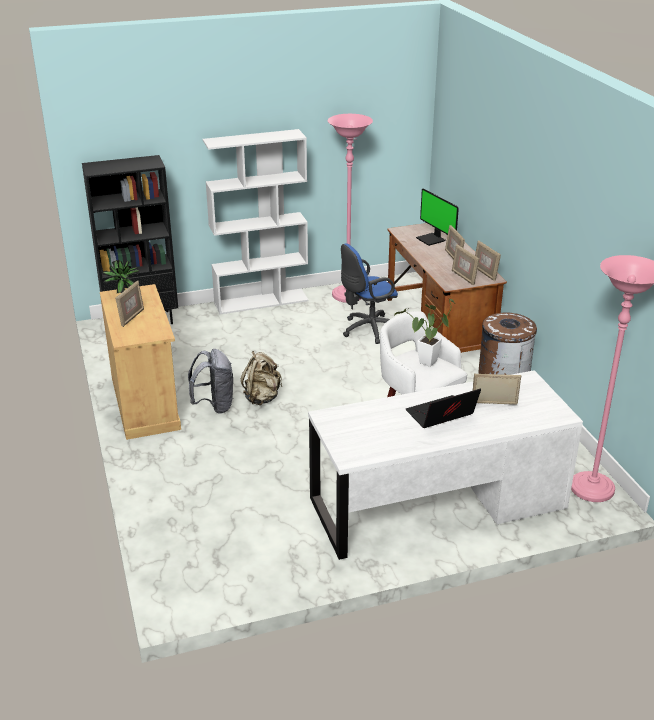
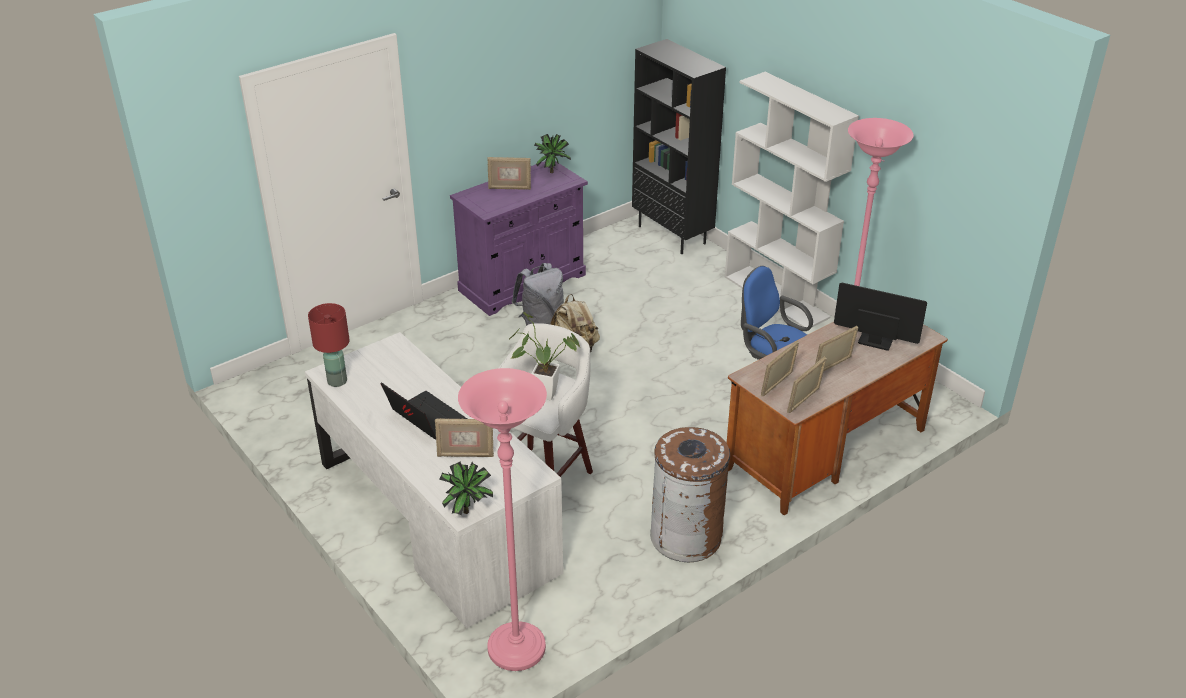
camera: 70 degrees right, 5 degrees up
(145, 403) = (522, 283): beige cabinet -> purple cabinet
(365, 453) = (338, 381): none -> red table lamp
(432, 239) = (875, 340): monitor -> monitor turned 75 degrees clockwise
(494, 404) = (465, 455): picture frame -> picture frame turned 105 degrees clockwise
(559, 413) = (467, 509): none -> potted plant

